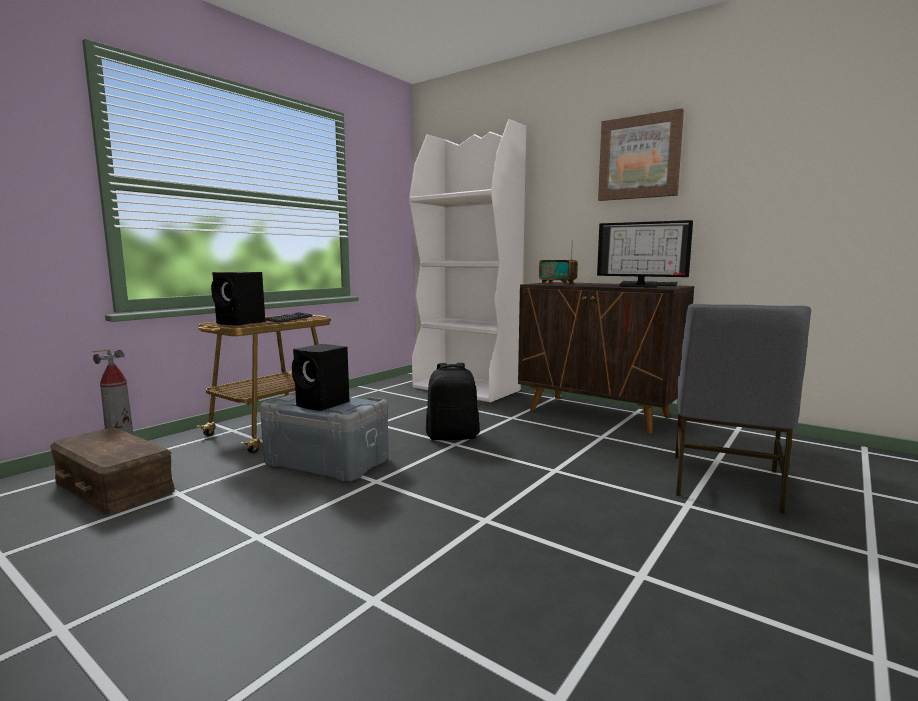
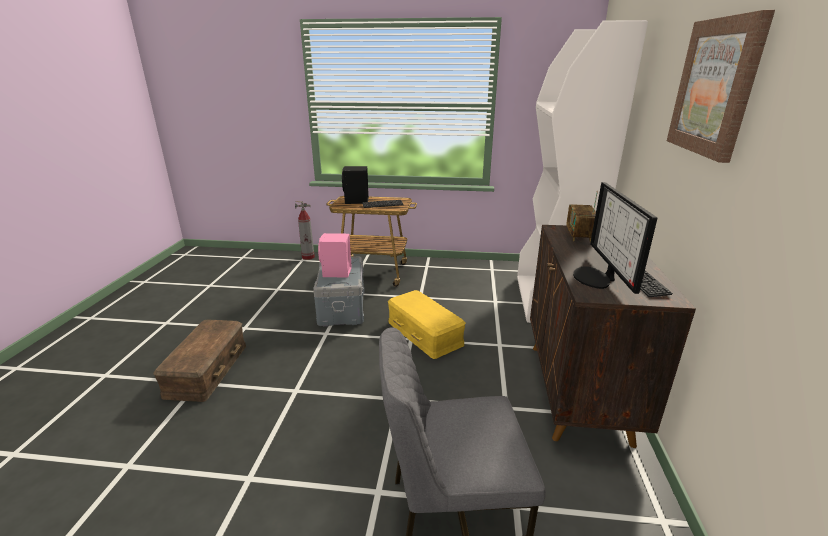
camera: 60 degrees right, 15 degrees up
(112, 486) = (275, 273): brown storage box -> brown storage box (206, 369)
(323, 404) = (336, 273): black speaker -> pink speaker
(452, 436) = (425, 333): black backpack -> yellow storage box

